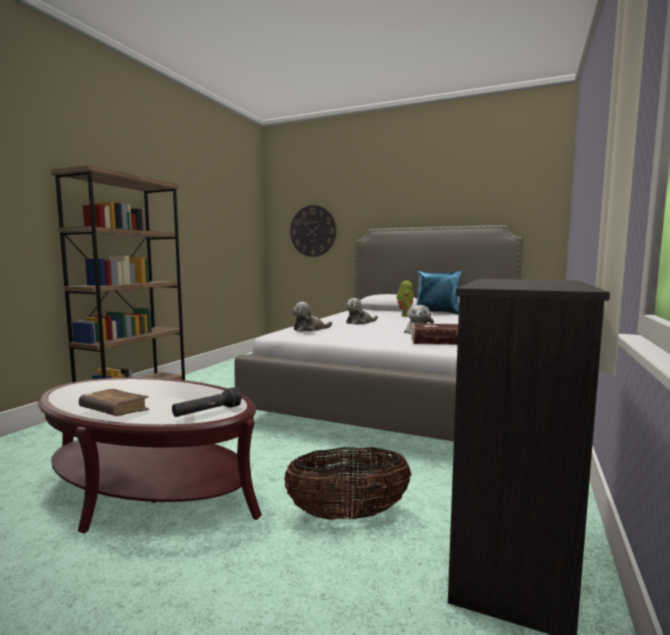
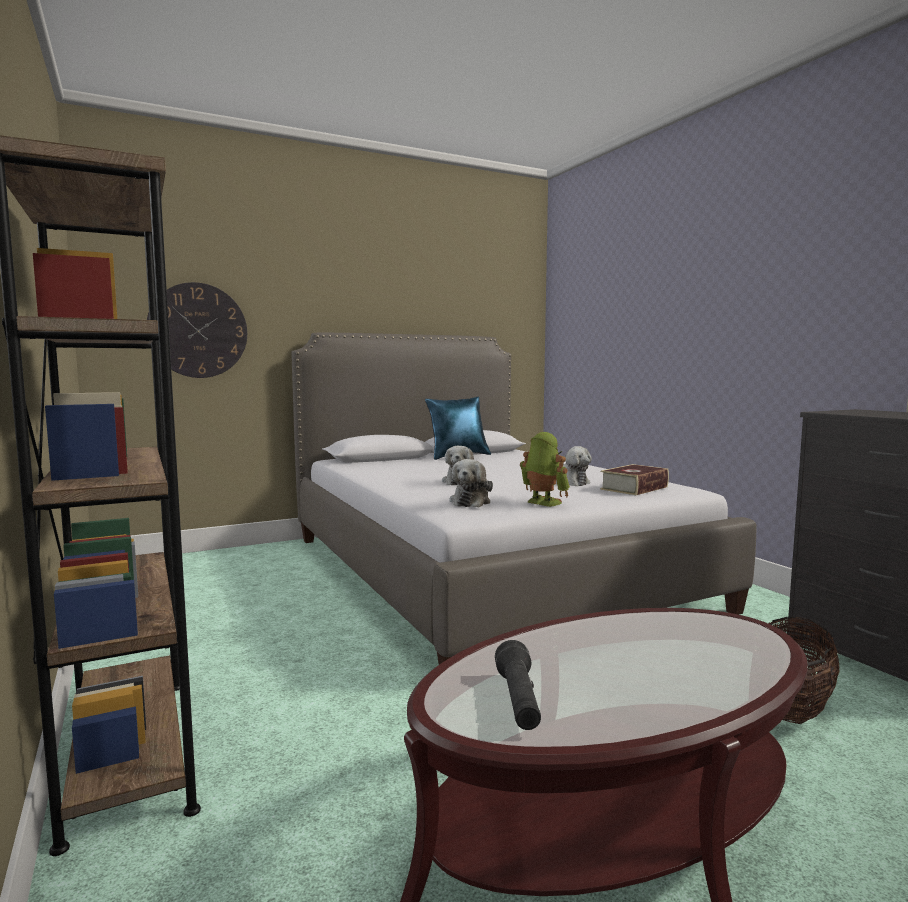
camera: 50 degrees left, 0 degrees up
(114, 411) = (688, 694): brown book -> none
(207, 412) = (748, 639): black flashlight -> black flashlight (519, 702)
(405, 315) = (445, 464): toy robot -> toy robot (542, 503)

